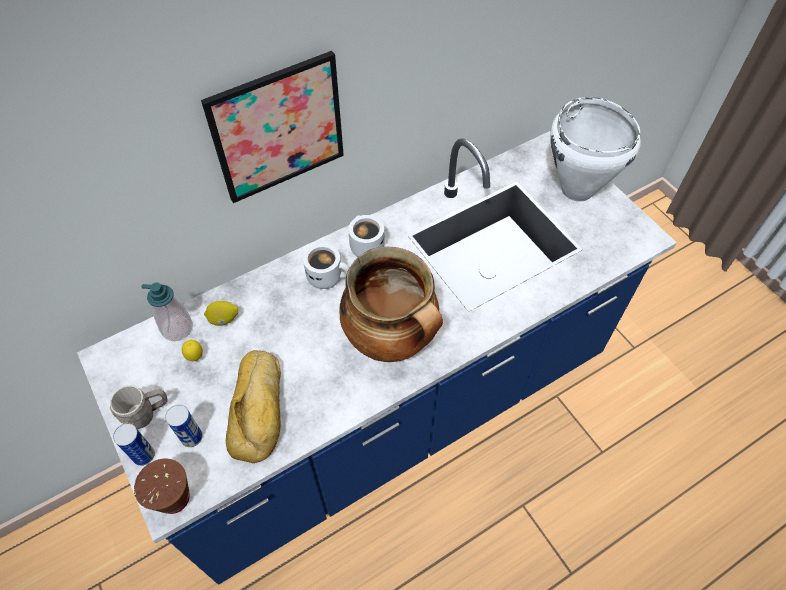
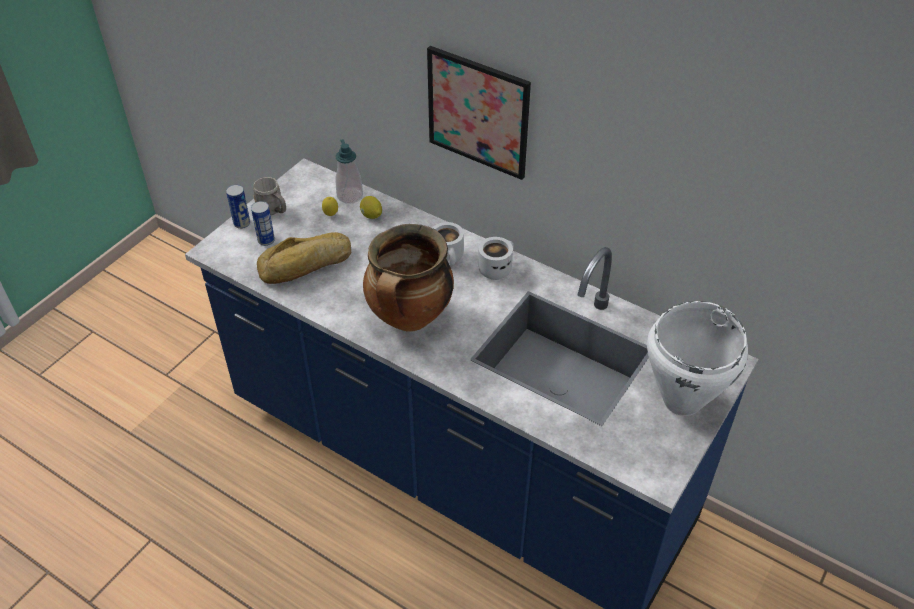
camera: 65 degrees right, 10 degrees down
(174, 498) = (217, 251): brown cup -> none

